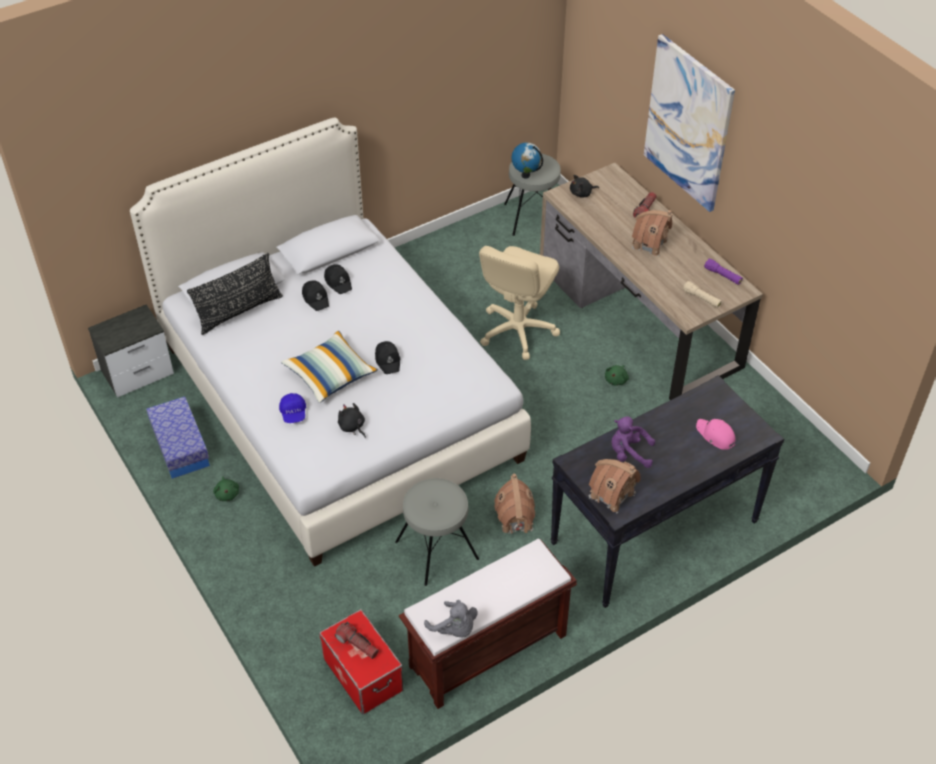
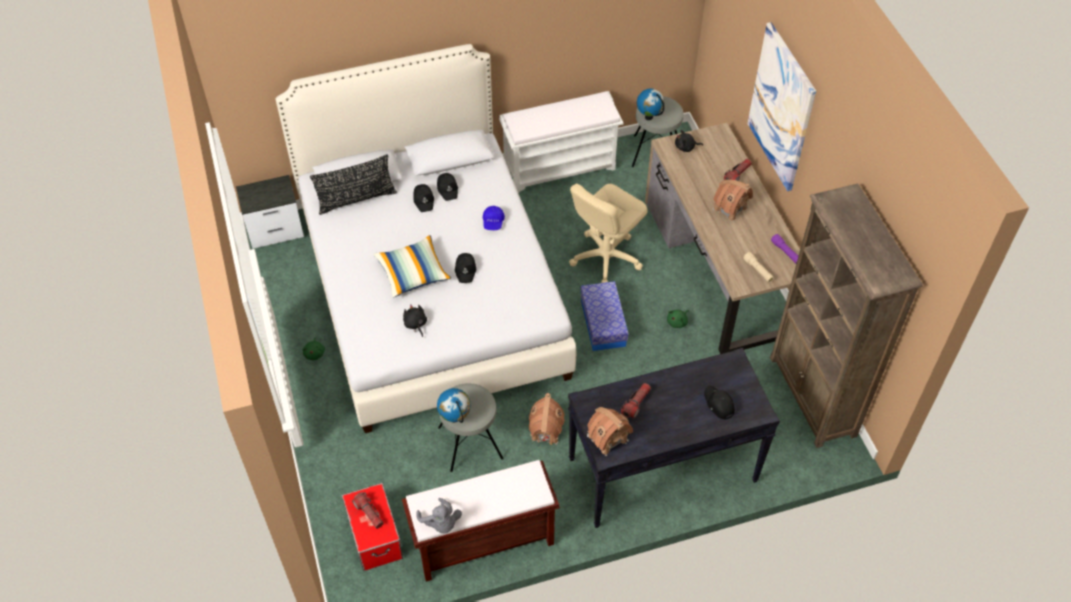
camera: 15 degrees right, 5 degrees up
(180, 446) = (290, 303): storage box -> storage box (603, 323)
(293, 413) = (371, 301): blue cap -> blue cap (493, 222)
(426, 518) = (455, 418): none -> globe
(436, 249) = (560, 167): none -> white bench
(629, 453) = (636, 403): purple plush toy -> flashlight
(715, 436) = (718, 404): pink cap -> black cap
(782, 425) = (812, 397): none -> brown bookcase

